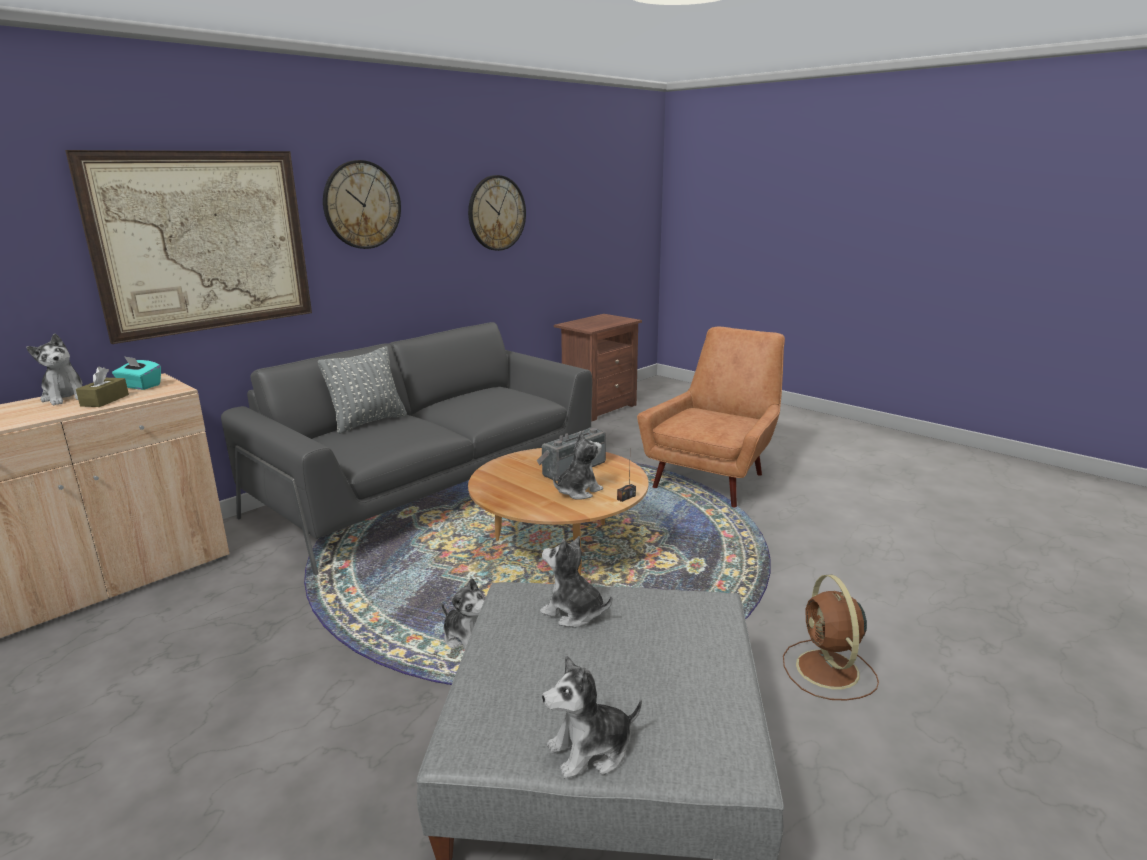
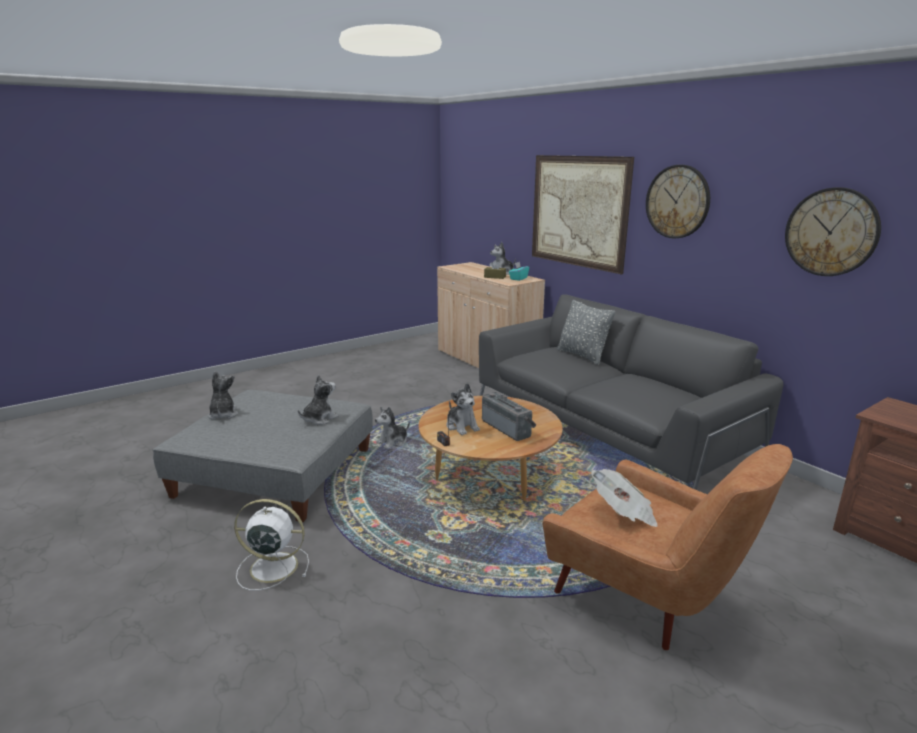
camera: 100 degrees right, 0 degrees up
(714, 422) = (623, 513): none -> newspaper
(828, 671) = (271, 567): brown fan -> white fan

